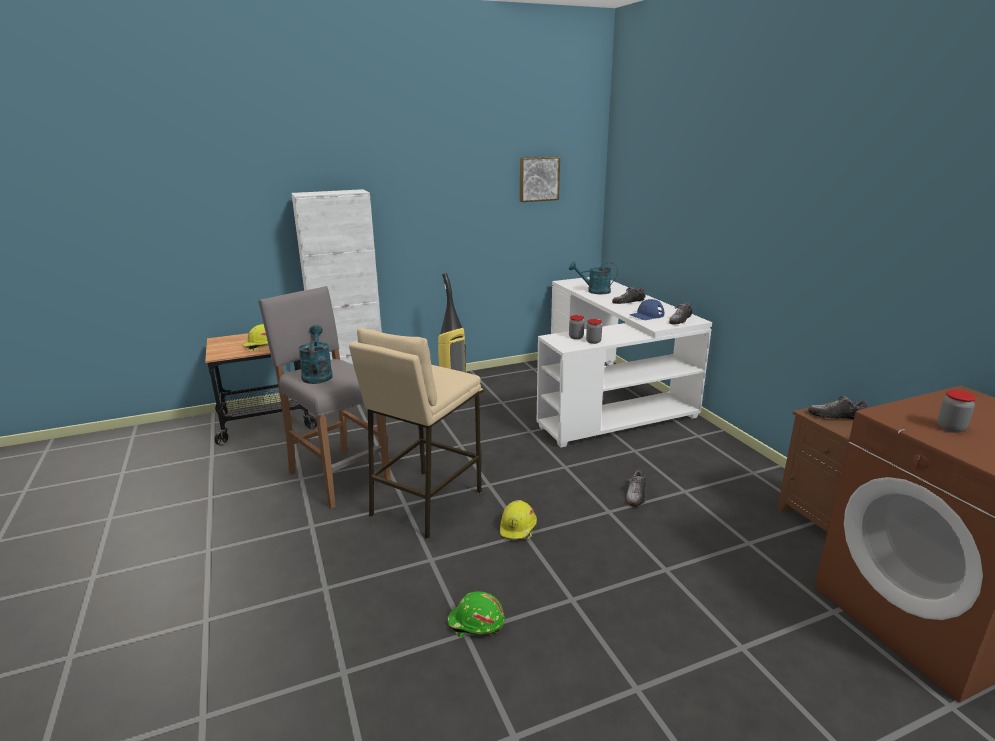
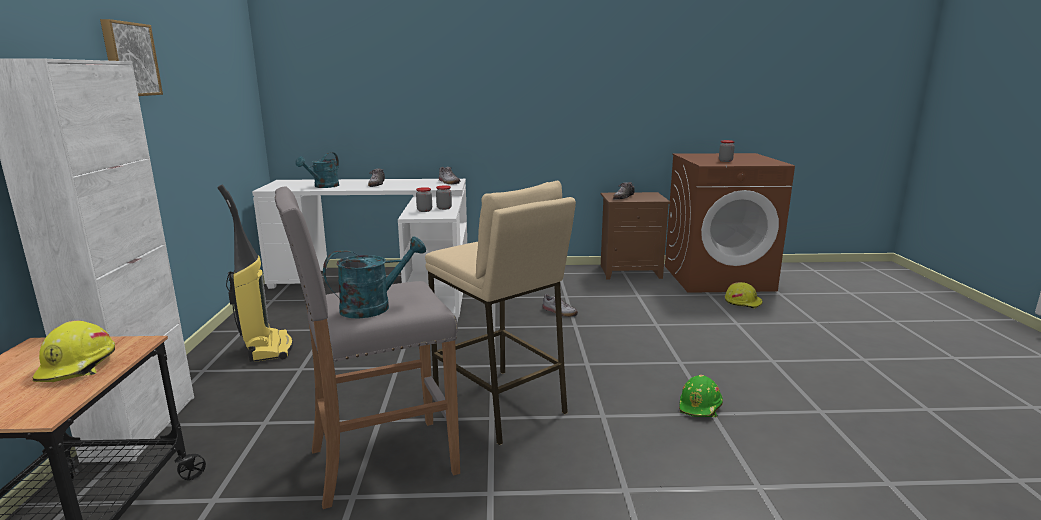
camera: 70 degrees left, 5 degrees down
(317, 375) = (374, 306): turquoise watering can -> turquoise watering can turned 135 degrees clockwise
(518, 528) = (576, 365): yellow hard hat -> yellow hard hat (743, 302)
(538, 179) = (219, 64): picture -> picture (129, 59)
(646, 315) = (421, 186): blue cap -> none

